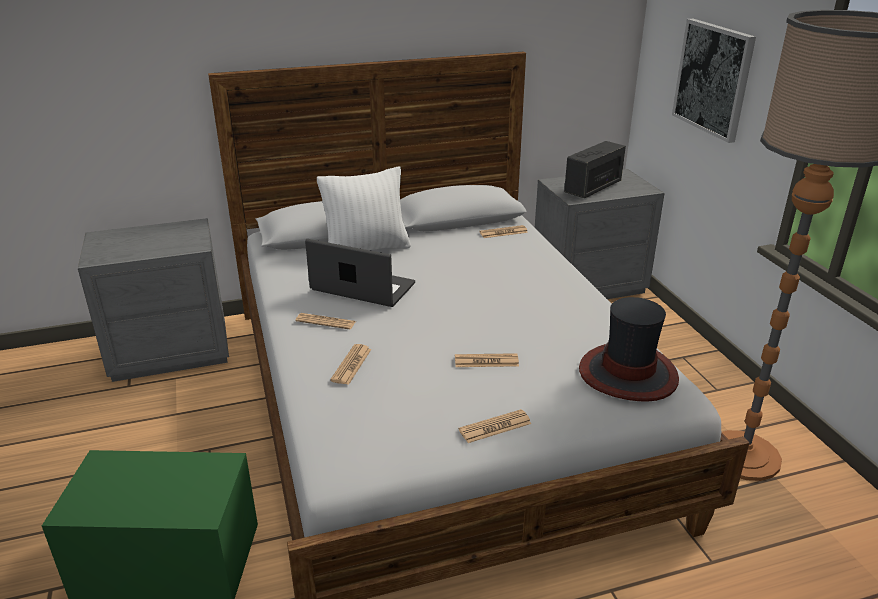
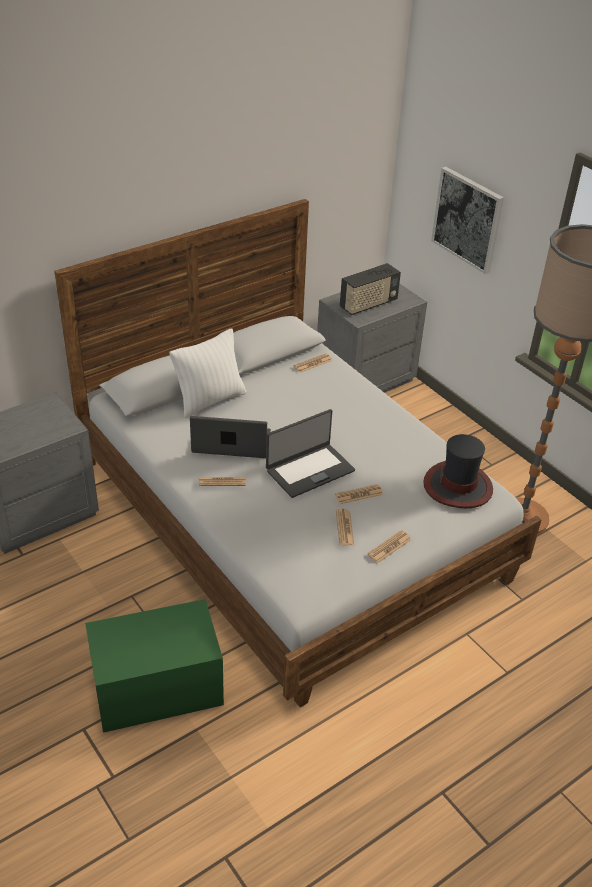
camera: 20 degrees left, 10 degrees up
(351, 365) = (265, 517): newspaper -> newspaper (344, 528)
(437, 326) = (309, 470): none -> laptop
(592, 188) = (368, 304): radio -> radio turned 150 degrees counterclockwise

